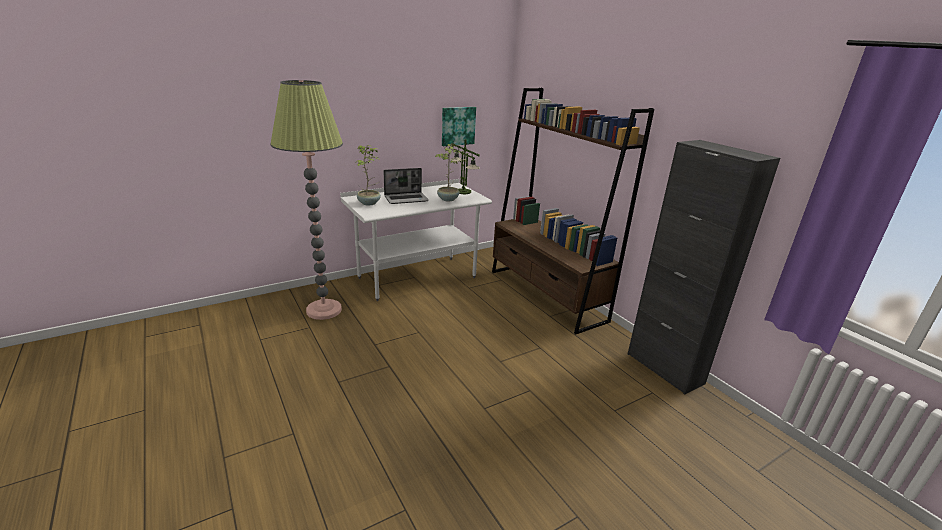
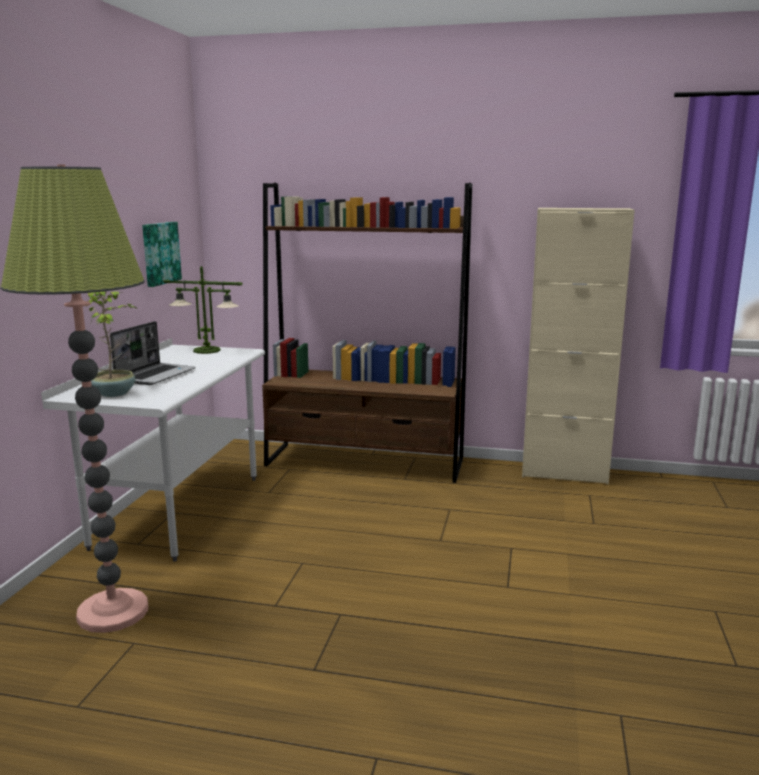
camera: 45 degrees left, 10 degrees down
(448, 199) = (212, 361): potted plant -> none
(664, 368) = (564, 473): black cabinet -> beige cabinet

